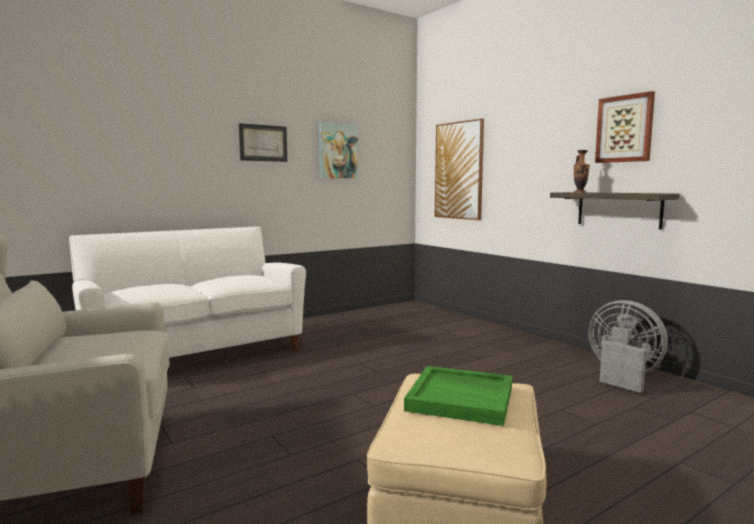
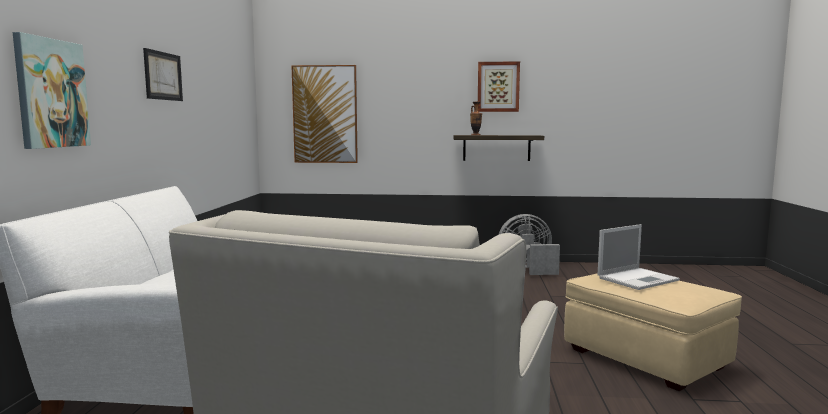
camera: 50 degrees left, 0 degrees up
(337, 151) = (213, 89): picture -> picture (51, 93)
(462, 398) = (638, 279): green tray -> laptop

